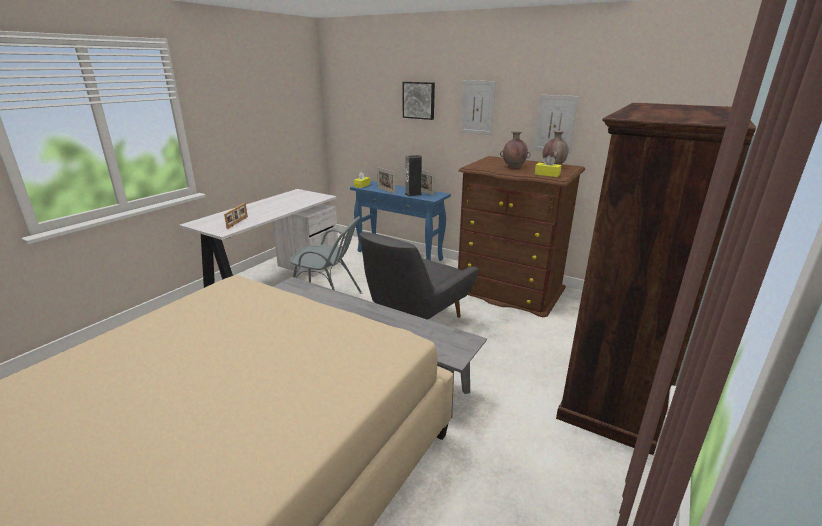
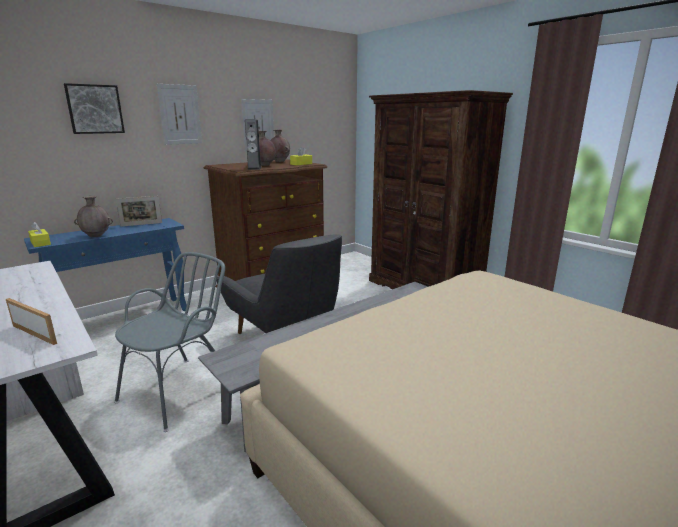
camera: 70 degrees left, 5 degrees down
(386, 191) = (96, 236): picture frame -> brown vase
(413, 194) = (139, 228): speaker -> speaker (254, 168)

